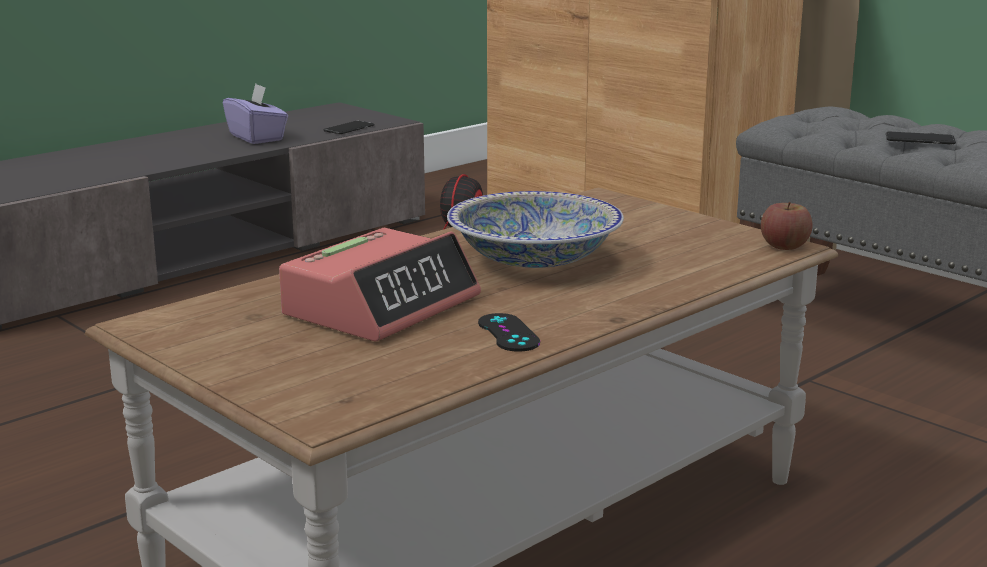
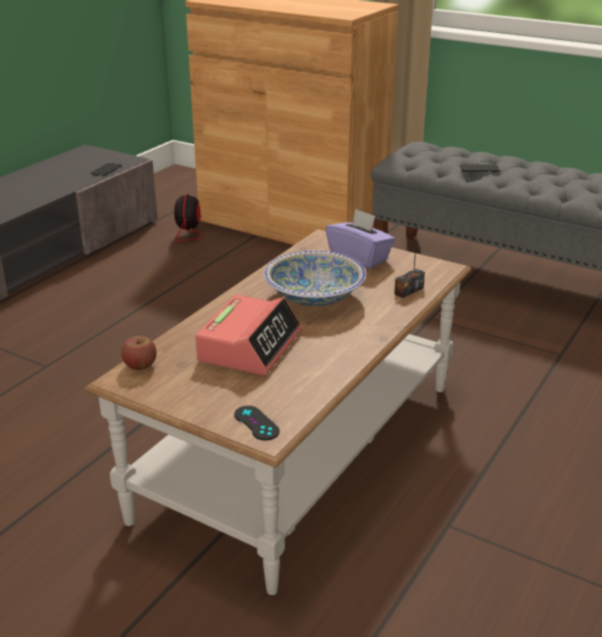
camera: 15 degrees left, 10 degrees up
(257, 137) = (49, 184): purple tissue box -> purple tissue box (359, 258)
(508, 333) = (331, 357): black game controller -> black game controller (256, 423)
(702, 267) = (408, 291): none -> radio
(784, 246) = (444, 268): apple -> apple (140, 365)

